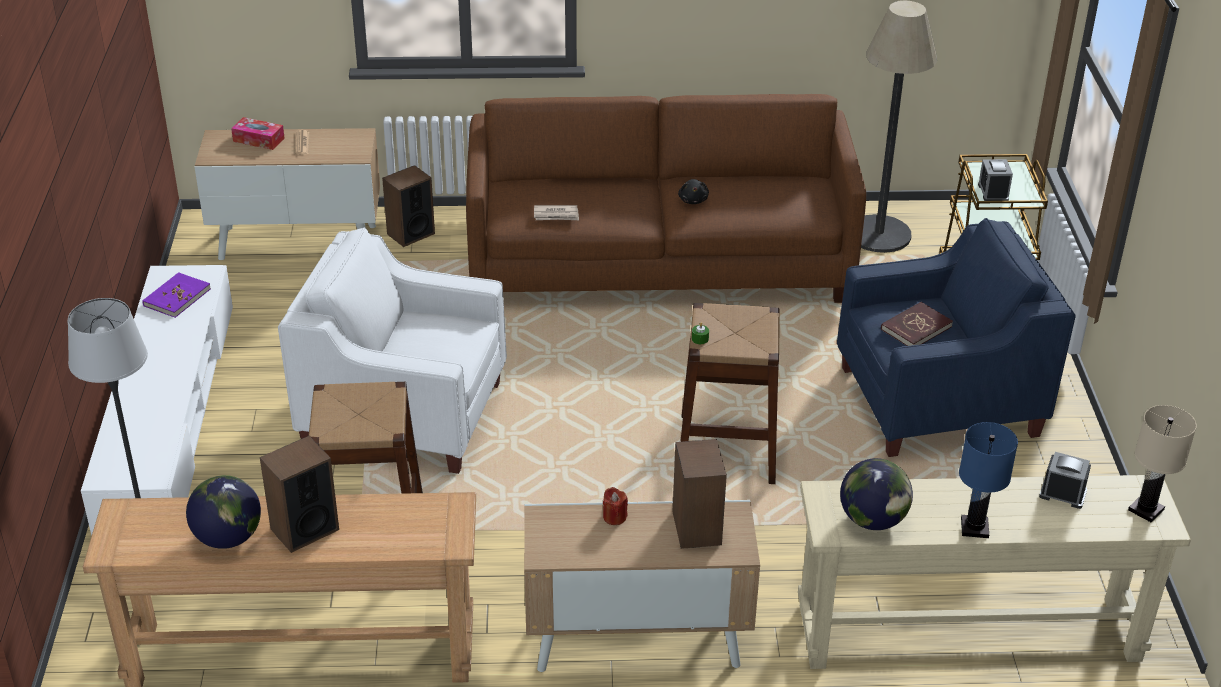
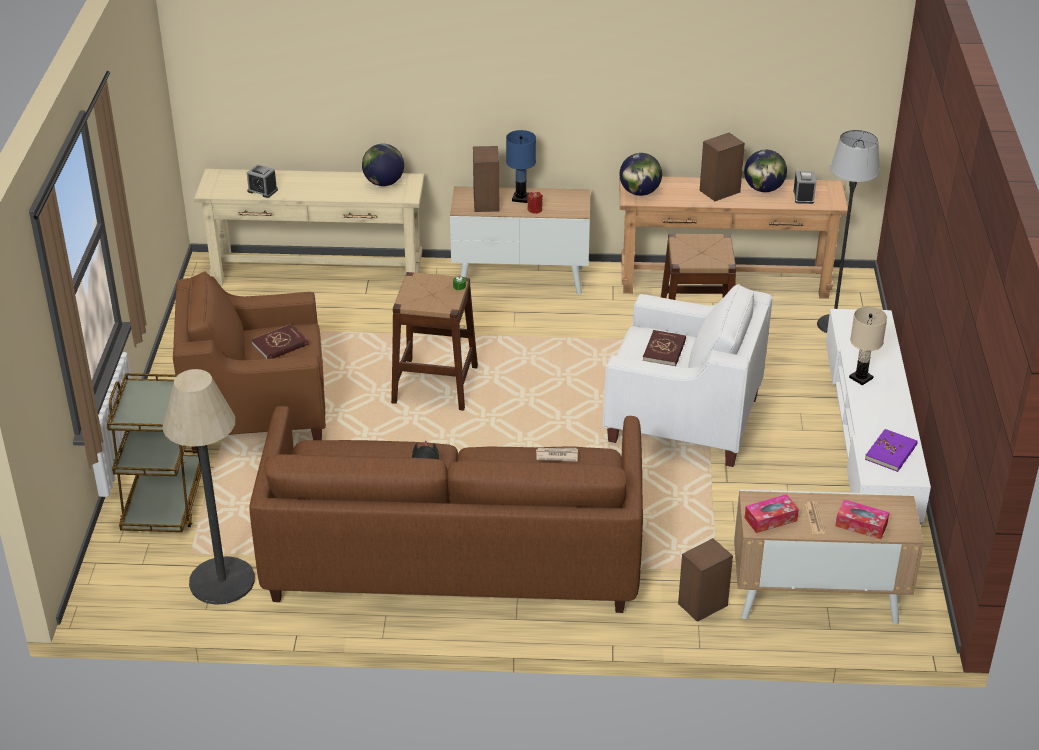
camera: 175 degrees left, 0 degrees up
(345, 141) = (770, 519): none -> tissue box
(426, 340) = (664, 350): none -> red book
(441, 520) = (639, 192): none -> globe
(938, 402) = (257, 411): blue armchair -> brown armchair
(975, 528) = (326, 177): blue table lamp -> blue table lamp (520, 198)
(993, 192) = (162, 395): alarm clock -> alarm clock (803, 196)
(1146, 510) = (219, 181): beige table lamp -> beige table lamp (861, 377)

